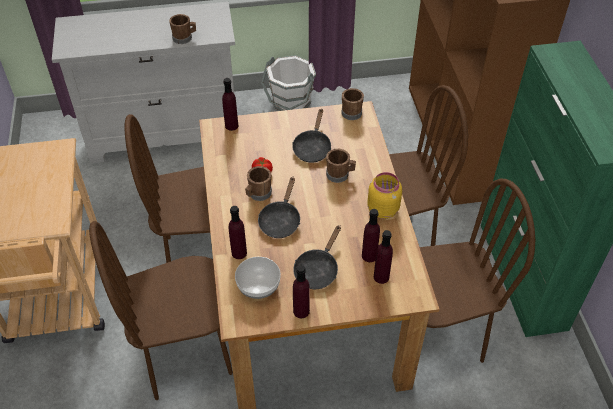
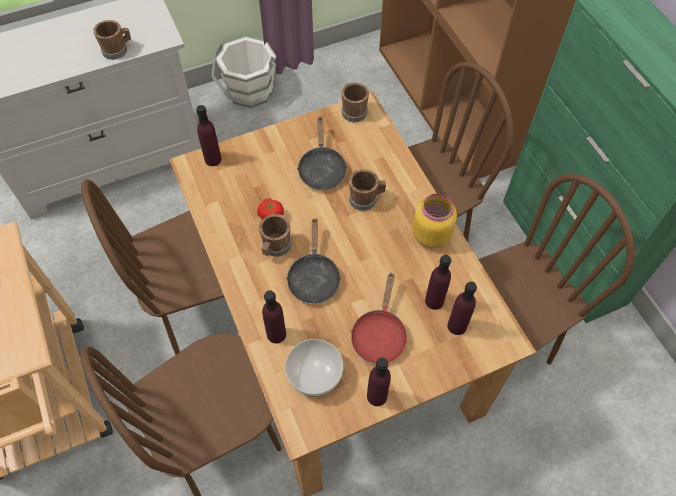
camera: 15 degrees left, 10 degrees up
(318, 270) = (379, 334): black frying pan -> red frying pan

